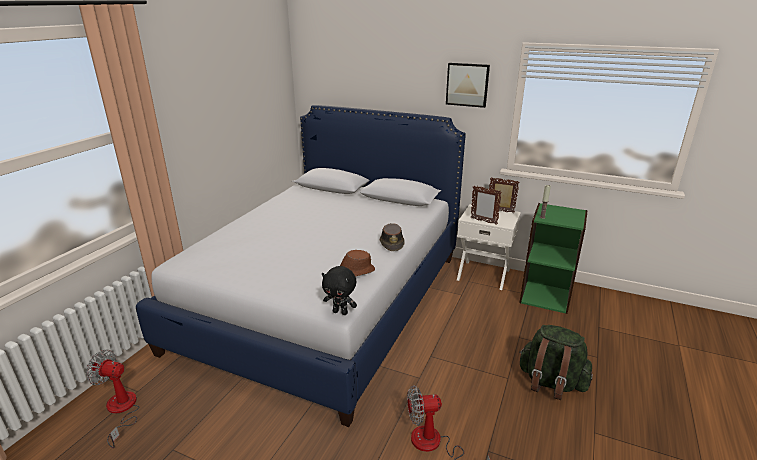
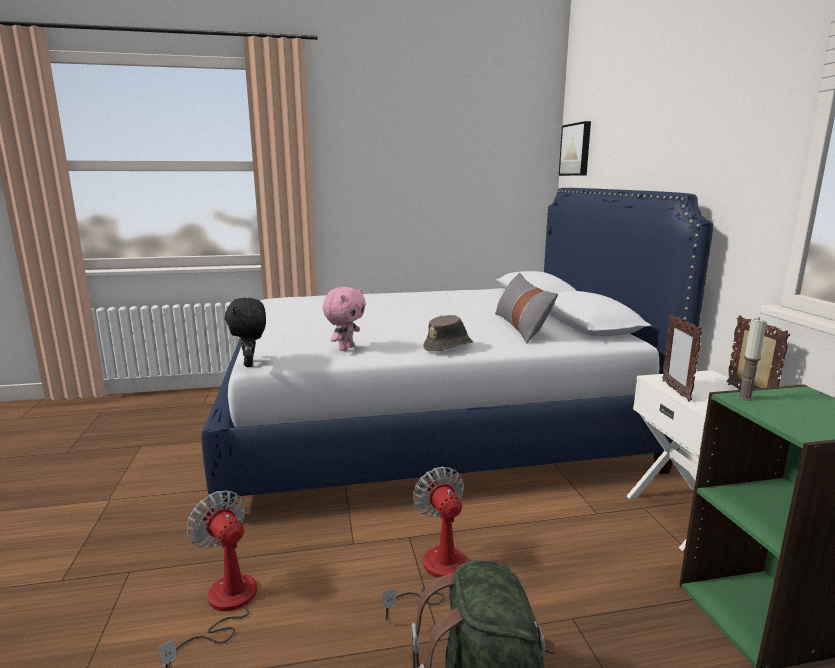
camera: 55 degrees right, 10 degrees down
(121, 410) = (176, 408): fan -> fan (435, 573)
(354, 272) = (345, 348): brown hat -> pink plush toy
(384, 214) = (521, 327): none -> grey pillow
(467, 84) = (734, 130): picture -> picture (576, 149)

